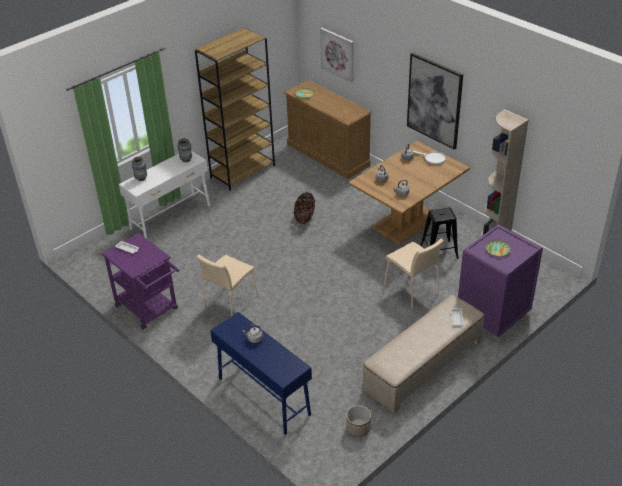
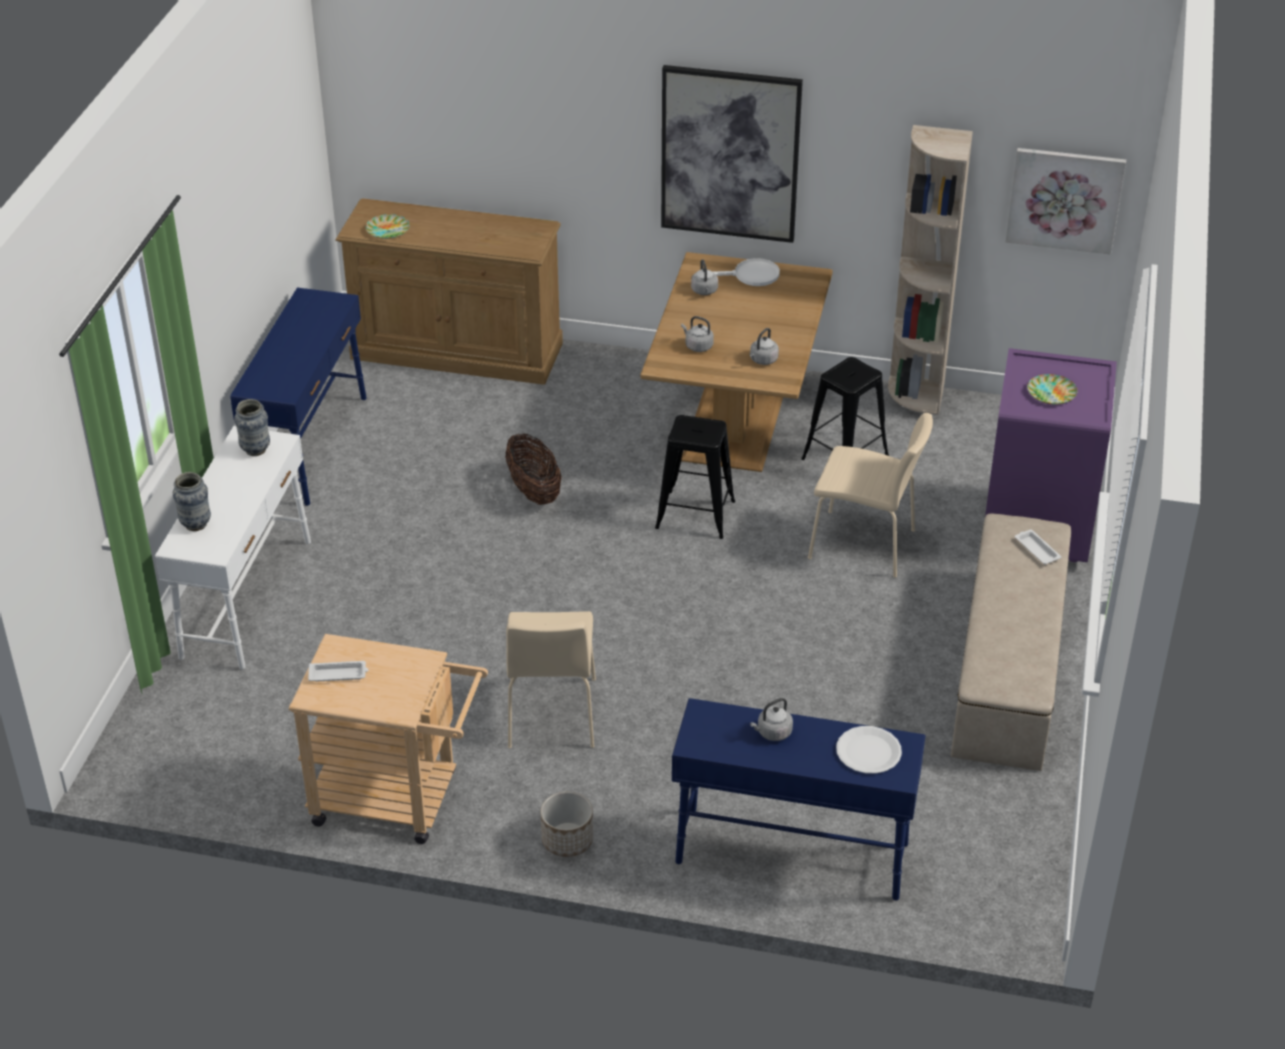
camera: 35 degrees left, 0 degrees up
(150, 309) = (398, 799): purple cart -> beige cart
(243, 171) = (310, 446): brown bookcase -> blue console table
(282, 363) = (868, 751): none -> white plate
(338, 54) = (448, 118): picture -> picture (1064, 199)
(356, 251) = (695, 515): none -> black stool
(358, 428) = (1007, 825): planter -> planter (567, 840)

